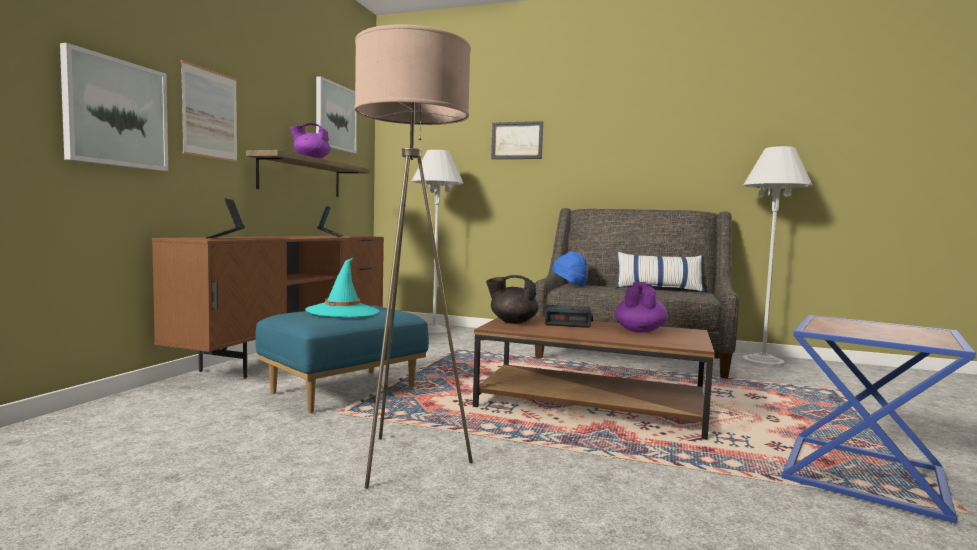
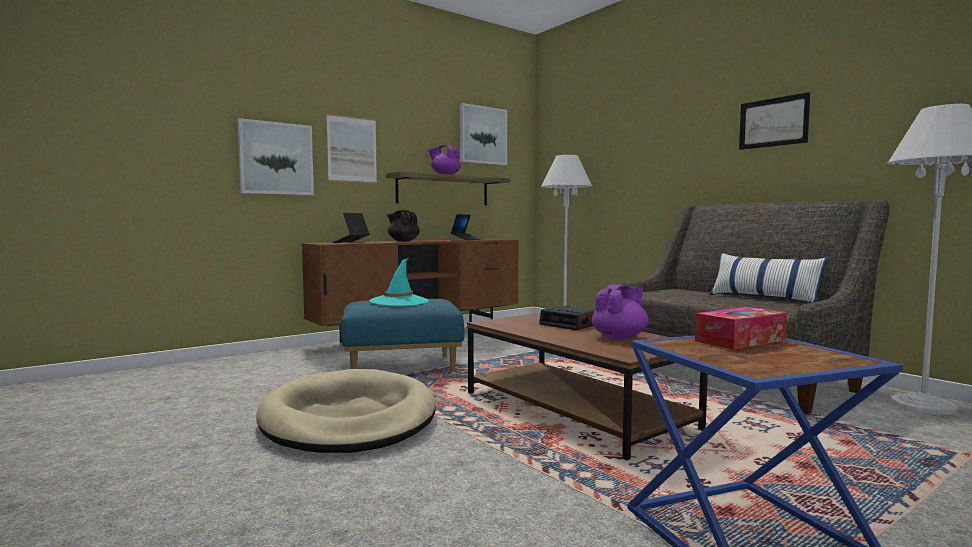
camera: 35 degrees right, 0 degrees up
(406, 461) = (349, 419): beige floor lamp -> beige dog bed
(512, 322) = (519, 319): black teapot -> black teapot (403, 241)
(517, 140) = (647, 136): picture -> picture (773, 122)
(570, 286) = (661, 290): blue hat -> none
(840, 323) = (740, 340): none -> tissue box

